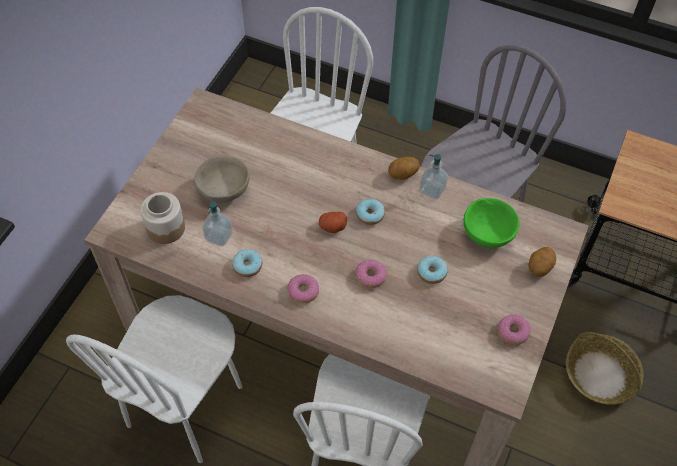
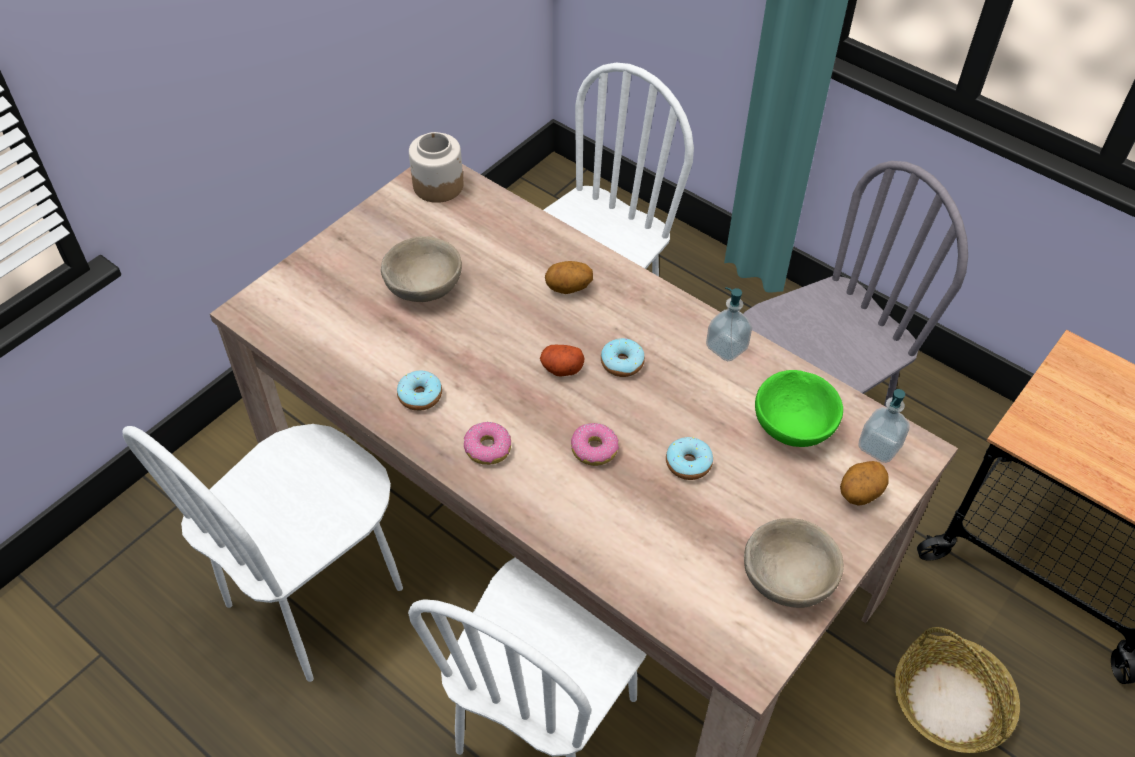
camera: 15 degrees right, 5 degrees down
(165, 228) = (325, 321): jar -> jar (438, 185)
(219, 236) = (394, 347): soap dispenser -> soap dispenser (879, 447)
(403, 175) = (689, 318): potato -> potato (568, 289)
(512, 332) = (788, 579): donut -> beige bowl

